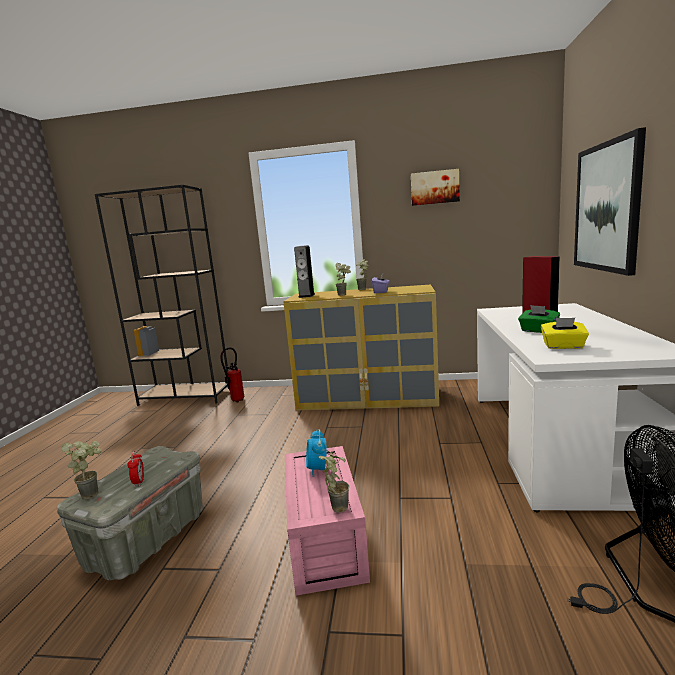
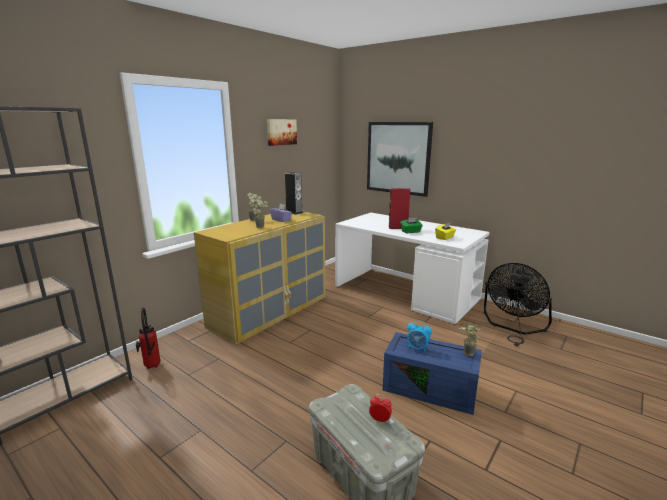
camera: 60 degrees left, 5 degrees up
(93, 492) = (374, 448): potted plant -> none
(306, 296) = (224, 233): speaker -> speaker (294, 212)
(327, 540) = (431, 388): pink storage box -> blue storage box

